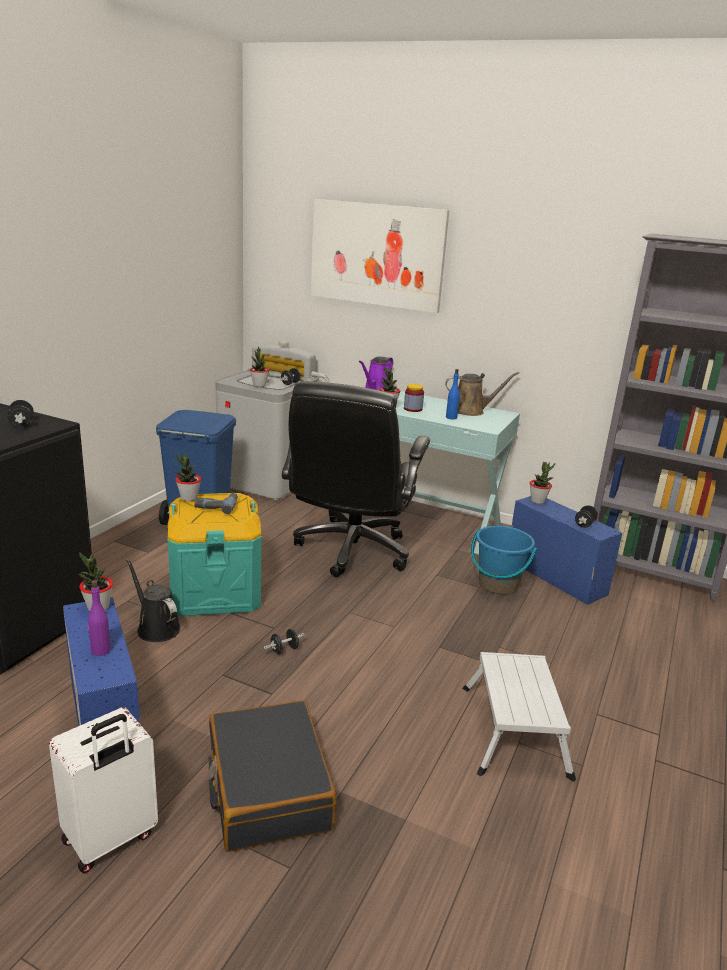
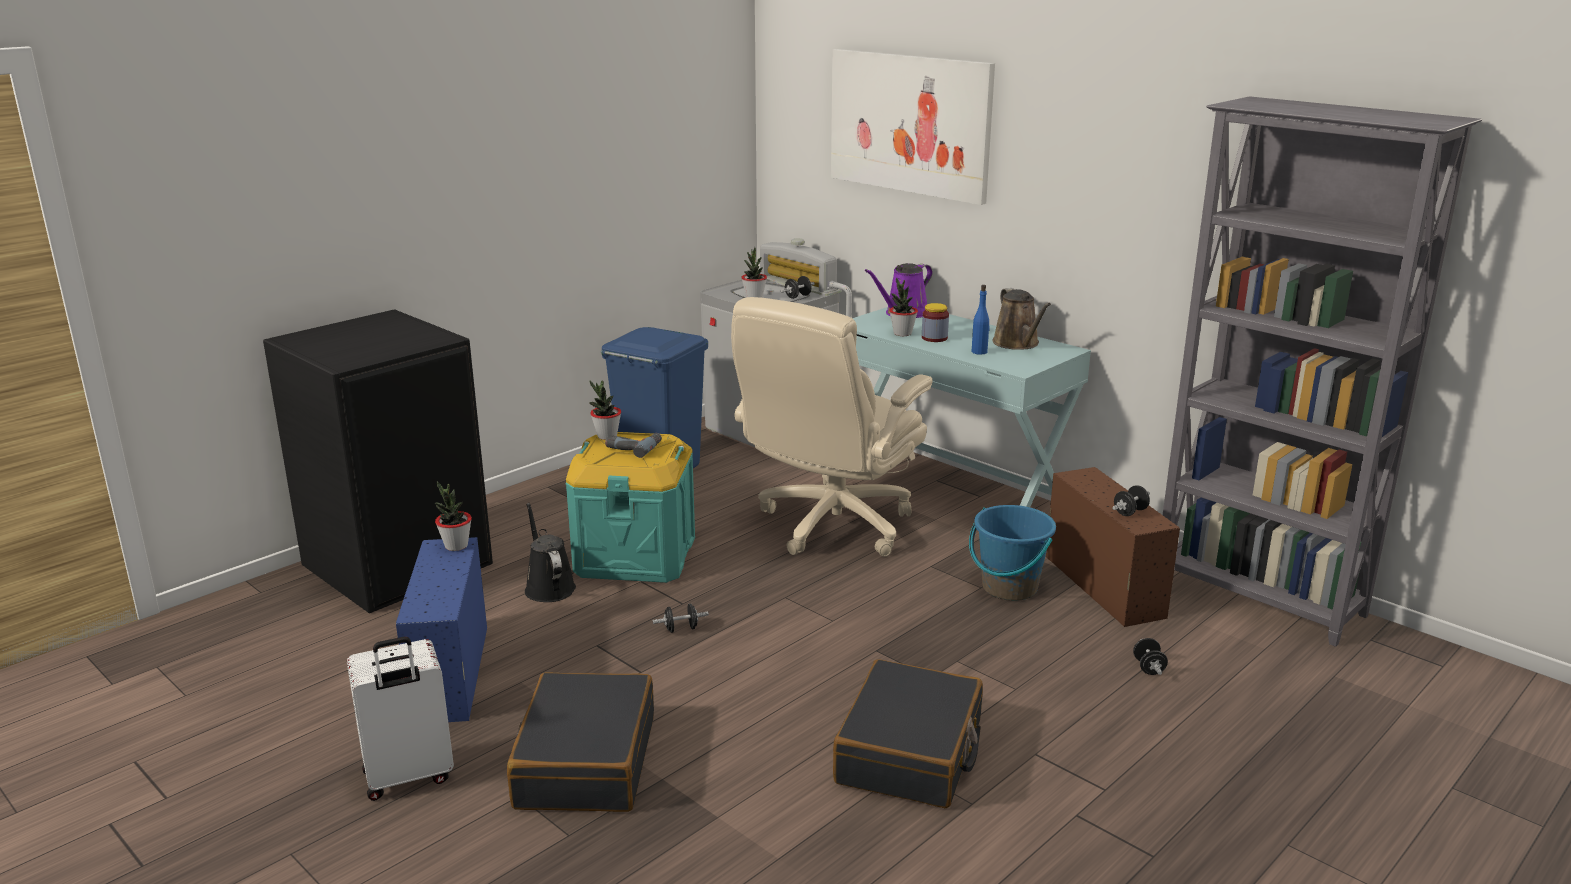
camera: 20 degrees right, 0 degrees up
(22, 424) = (409, 337): black dumbbell -> black dumbbell (1148, 668)
(100, 650) = (437, 587): purple bottle -> none
(349, 552) = (829, 527): black office chair -> beige office chair
(471, 411) = (1018, 344): brown watering can -> brown watering can turned 60 degrees clockwise
(514, 730) = (910, 753): white step ladder -> black suitcase
(538, 501) = (1086, 476): potted plant -> none
(554, 575) = (1102, 585): blue storage box -> brown storage box

